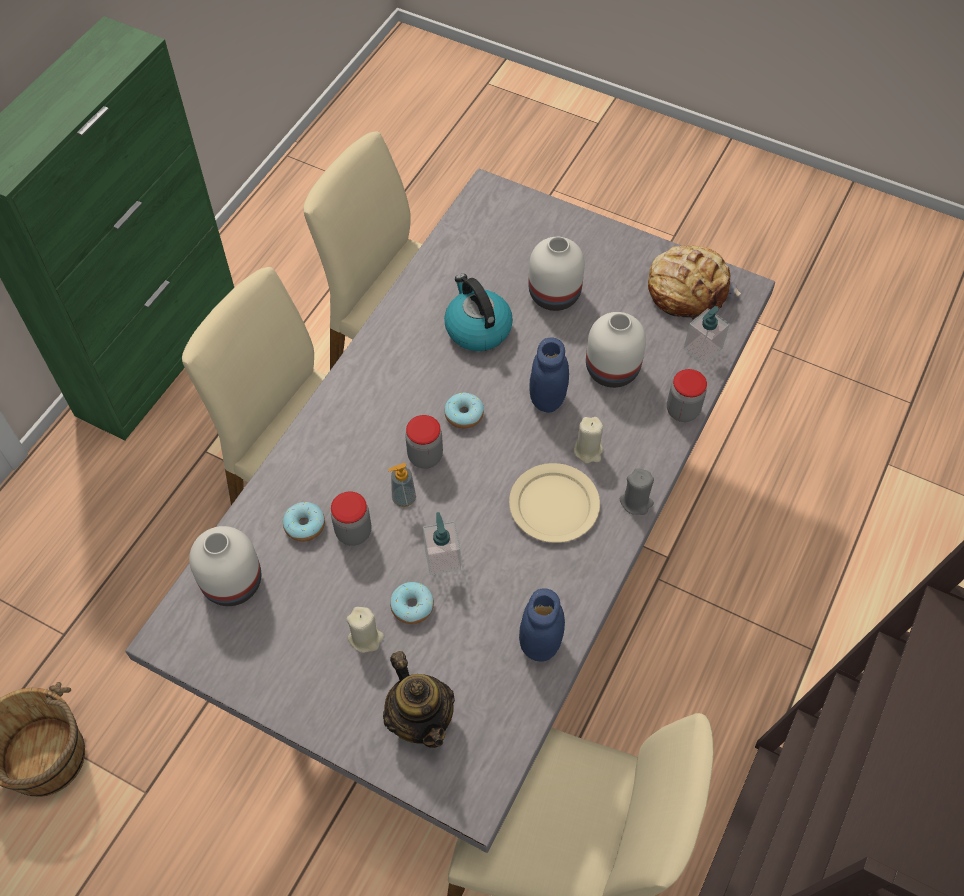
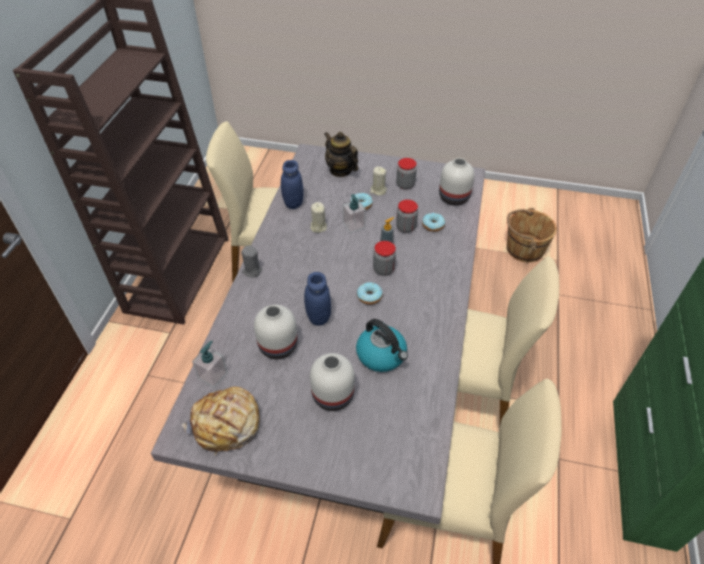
camera: 165 degrees right, 10 degrees down
(554, 506) = (300, 260): beige plate -> none
(588, 450) = (285, 292): beige candle -> beige candle (318, 227)
(682, 410) = (226, 329): jar -> jar (405, 185)

